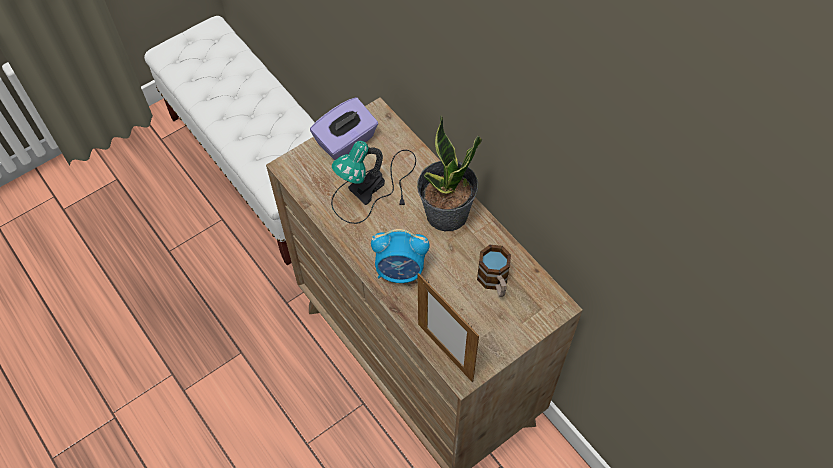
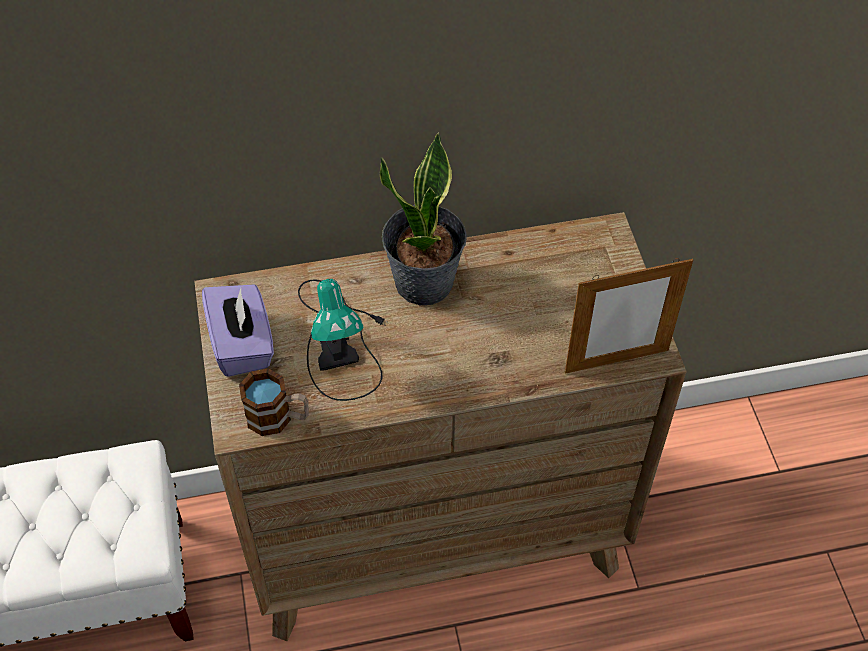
camera: 65 degrees left, 5 degrees down
(400, 271) = (480, 362): alarm clock -> none
(494, 282) = (547, 275): mug -> mug (278, 418)

